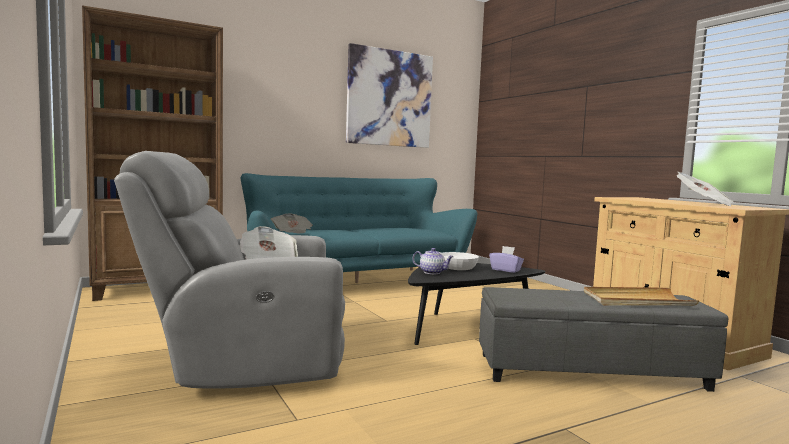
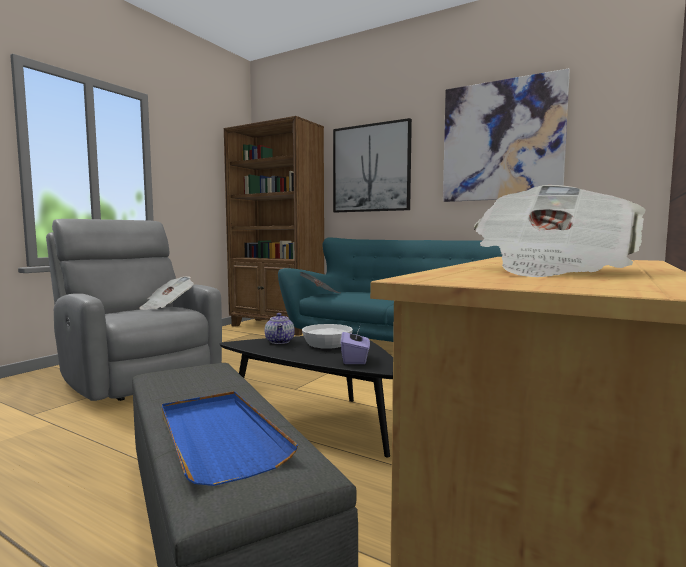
camera: 60 degrees right, 0 degrees up
(272, 100) = (371, 168): none -> picture
(637, 301) = (218, 437): beige tray -> blue tray

